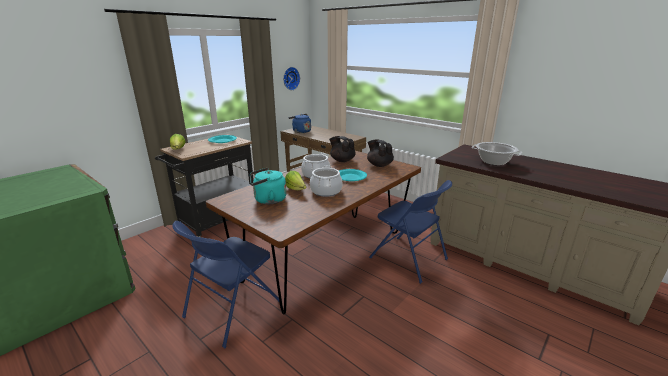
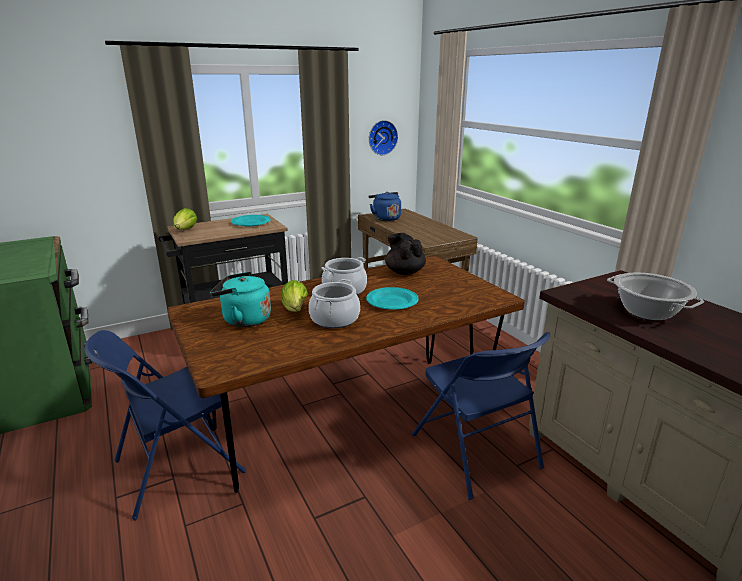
camera: 20 degrees right, 0 degrees up
(379, 165) = (456, 287): black teapot -> none

